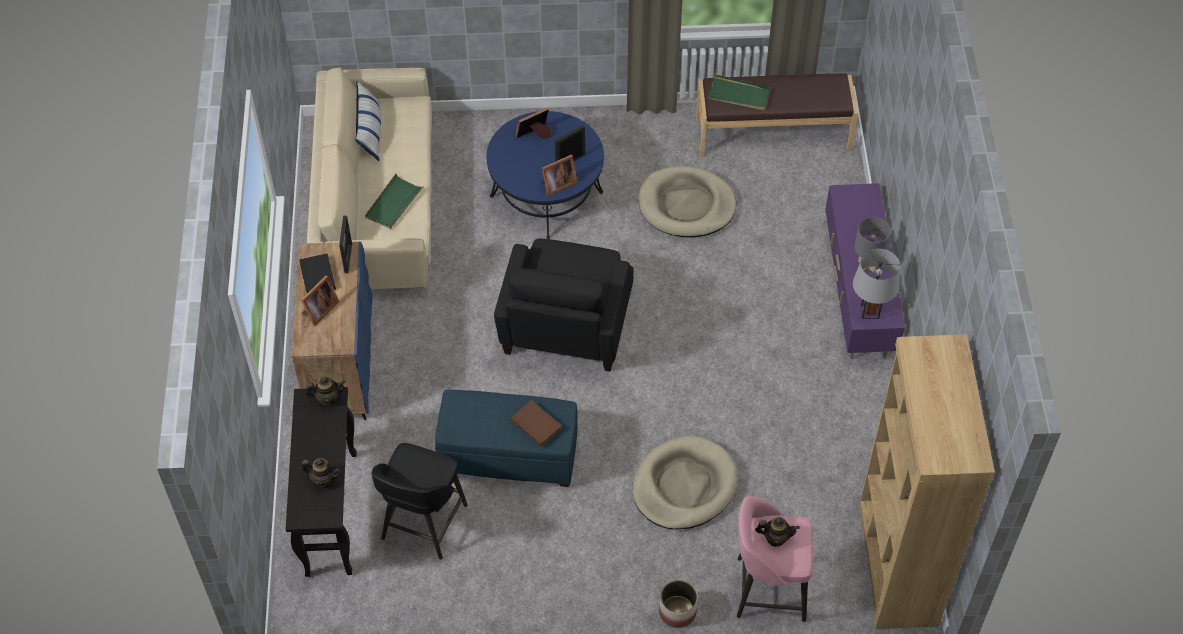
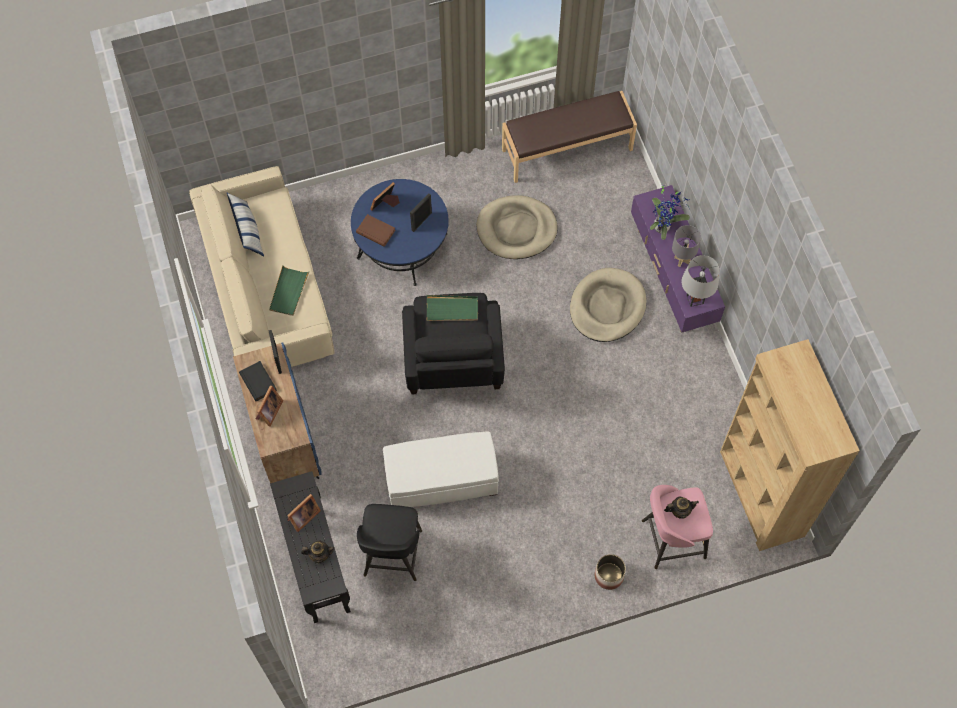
camera: 15 degrees left, 10 degrees up
(327, 398) = (299, 485): teapot -> none
(508, 456) = (441, 481): blue ottoman -> white ottoman
(537, 424) = (466, 458): brown book -> brown book (376, 231)
(557, 184) = (417, 245): picture frame -> picture frame (303, 517)
(684, 486) = (584, 471): beige dog bed -> beige dog bed (607, 307)
(739, 95) = (539, 130): green tray -> green tray (452, 309)
(855, 225) = (663, 226): none -> potted plant

